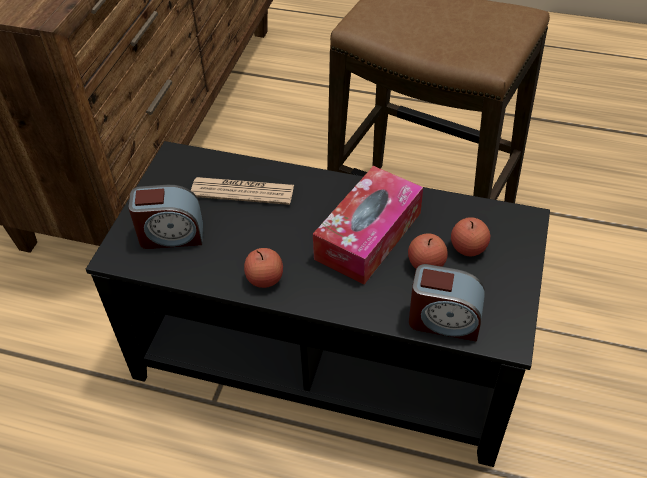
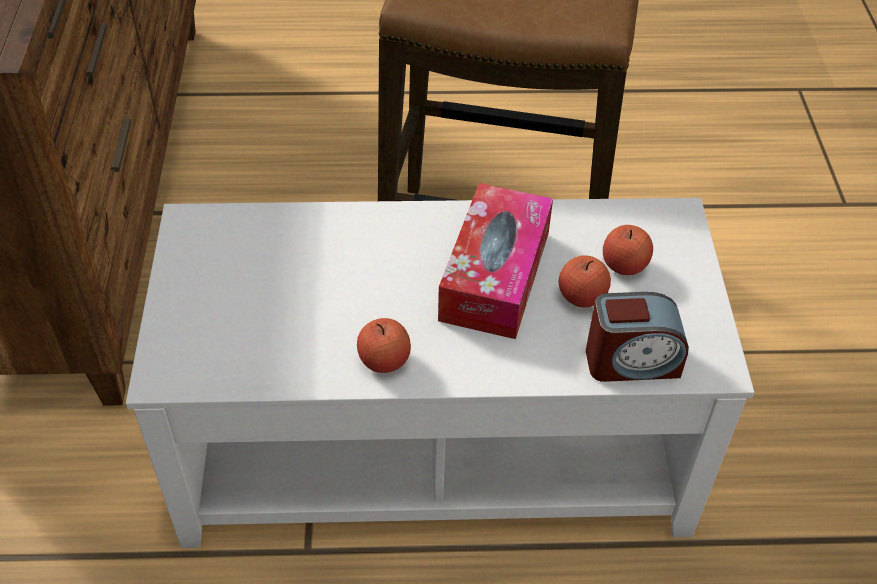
camera: 20 degrees left, 0 degrees up
(171, 235) = (230, 330): alarm clock -> none
(242, 191) = (305, 251): newspaper -> none
(328, 350) = (435, 443): black coffee table -> white coffee table

